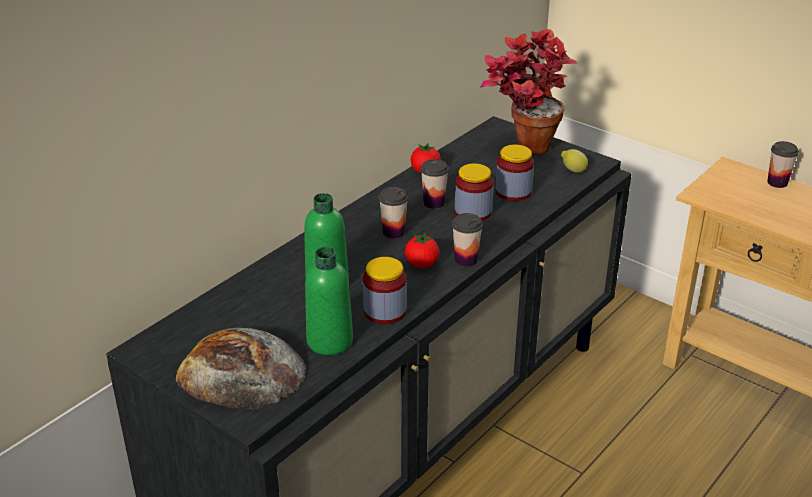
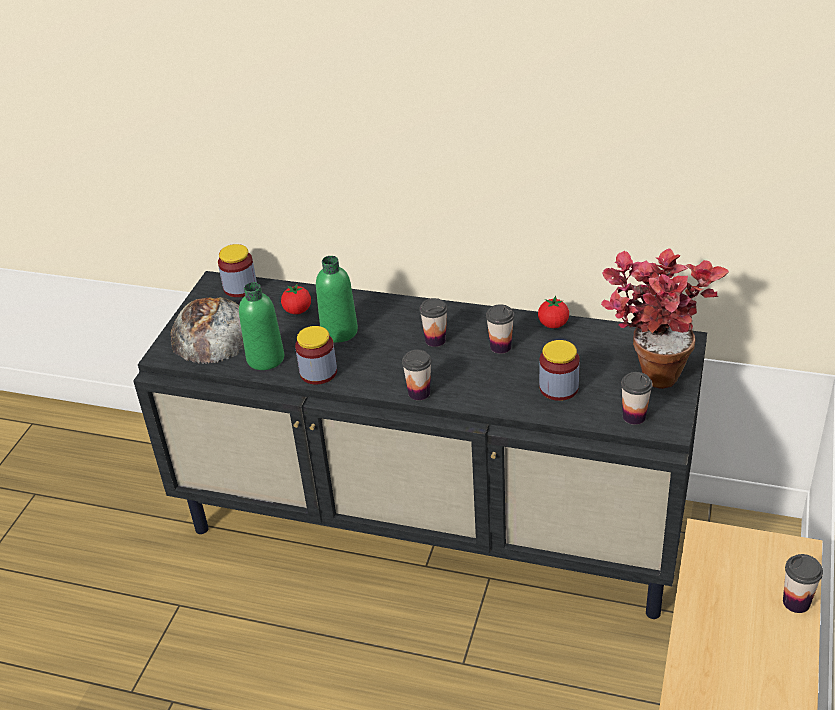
camera: 70 degrees right, 5 degrees up
(421, 264) = (396, 370): tomato -> tomato (297, 311)
(473, 212) = (502, 374): jar -> jar (240, 287)
(573, 171) = (634, 416): lemon -> cup

